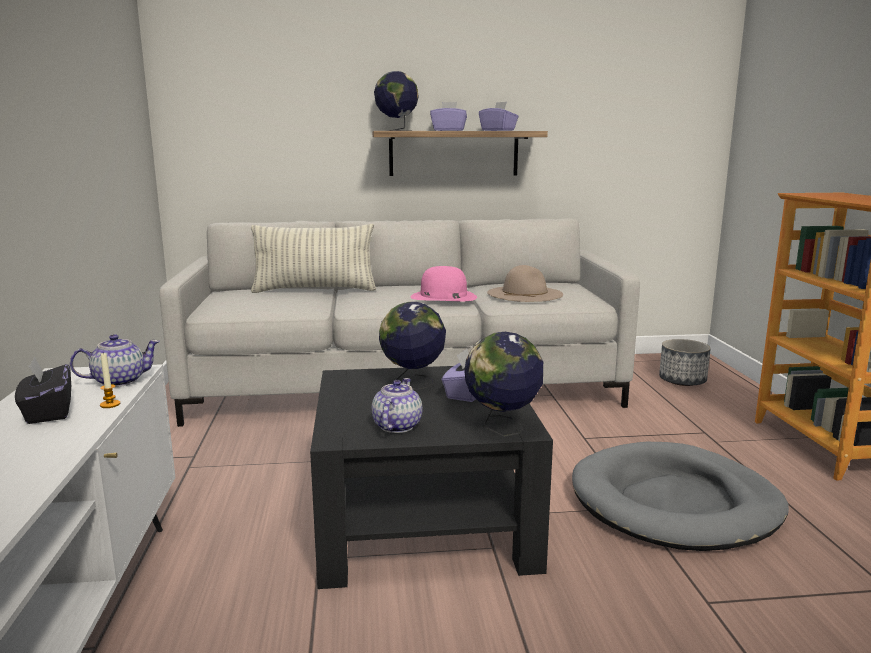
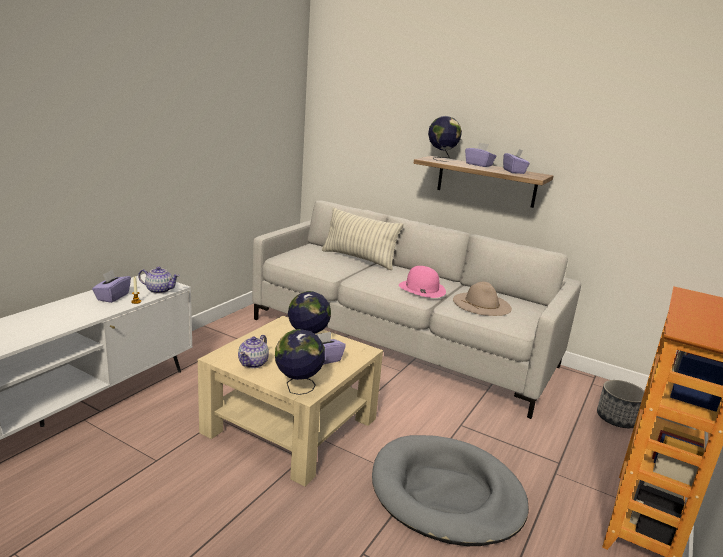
camera: 35 degrees right, 5 degrees up
(48, 412) = (112, 297): black tissue box -> purple tissue box
(396, 426) = (253, 363): teapot -> teapot turned 150 degrees clockwise
(423, 520) = (291, 425): black coffee table -> beige coffee table

